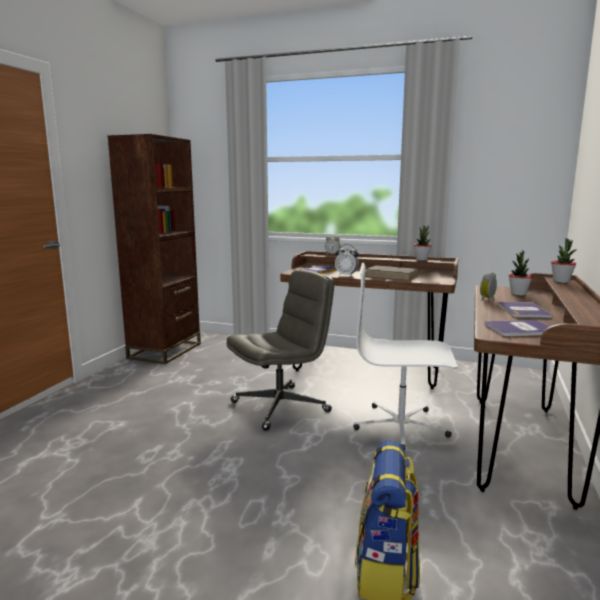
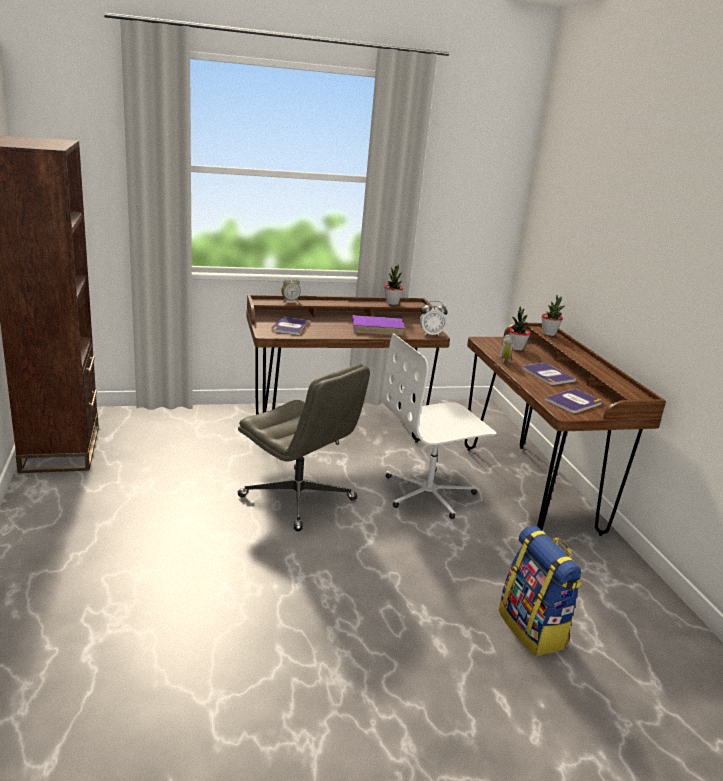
camera: 35 degrees left, 10 degrees up
(281, 406) = (299, 499): grey office chair -> grey office chair turned 105 degrees clockwise
(346, 275) = (333, 333): alarm clock -> alarm clock (431, 334)
(392, 275) = (377, 328): brown book -> purple book

